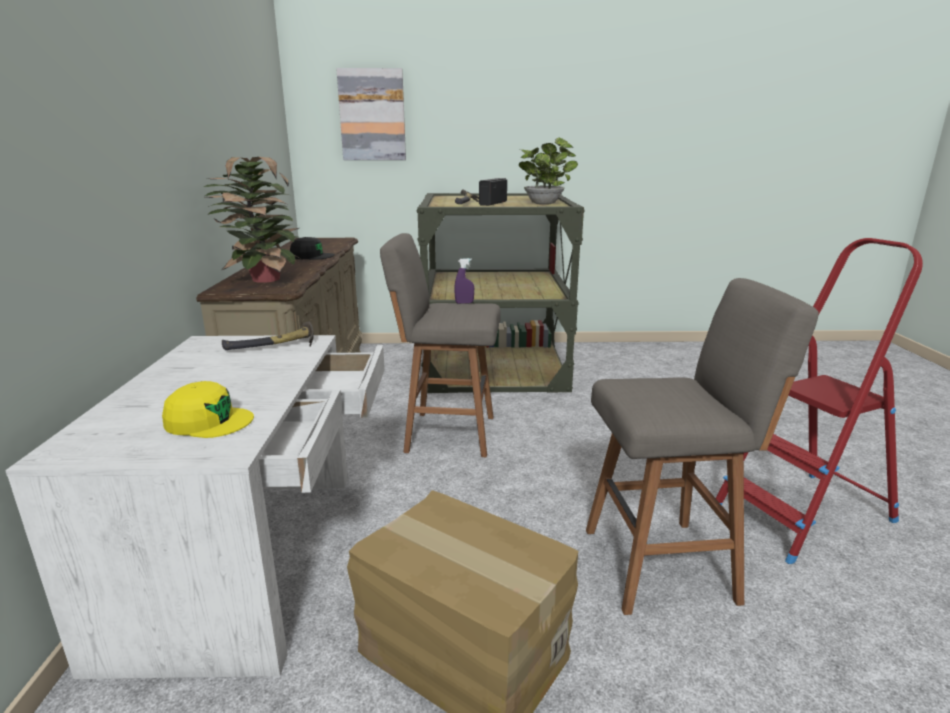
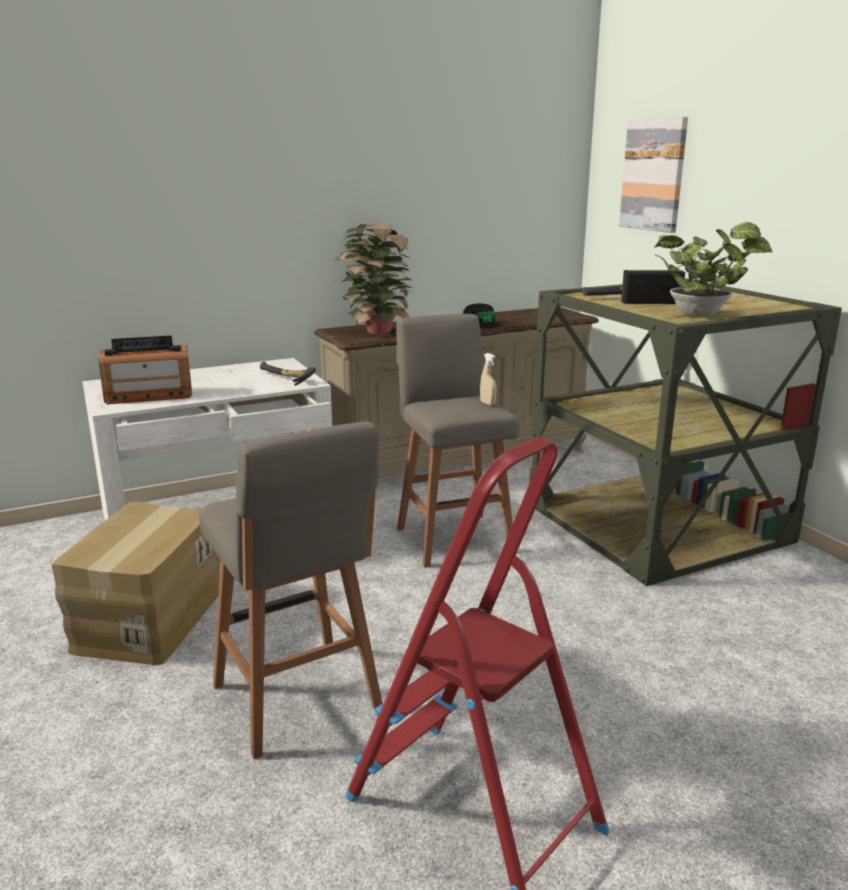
camera: 65 degrees right, 0 degrees up
(209, 421) = (149, 395): yellow cap -> radio
(464, 303) = (487, 403): purple spray bottle -> beige spray bottle

